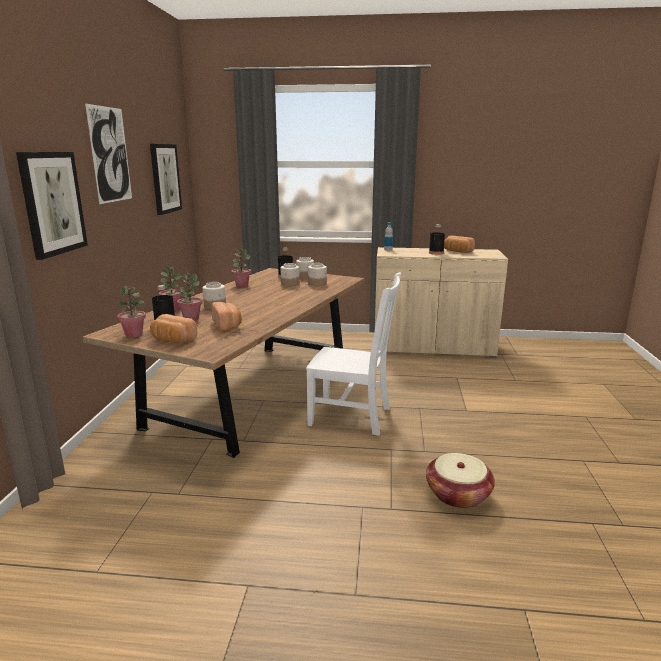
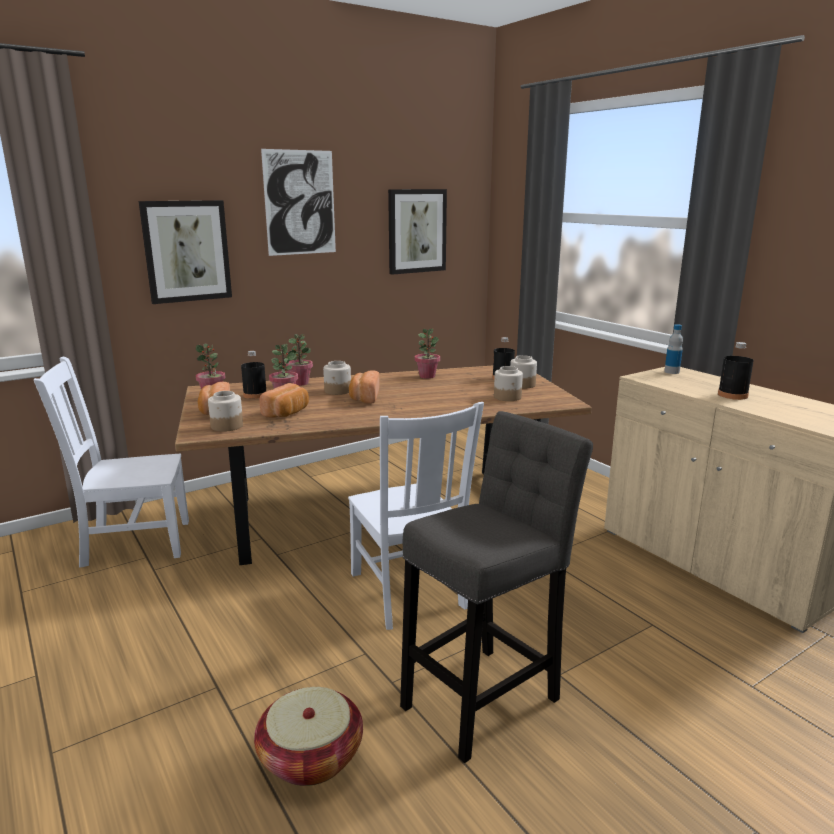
camera: 50 degrees right, 0 degrees up
(116, 493) = (133, 543): none -> white chair
(290, 284) = (477, 388): jar -> jar (226, 426)
(457, 252) = (782, 402): bread -> bread (364, 398)
(463, 432) = (486, 697): none -> grey stool

